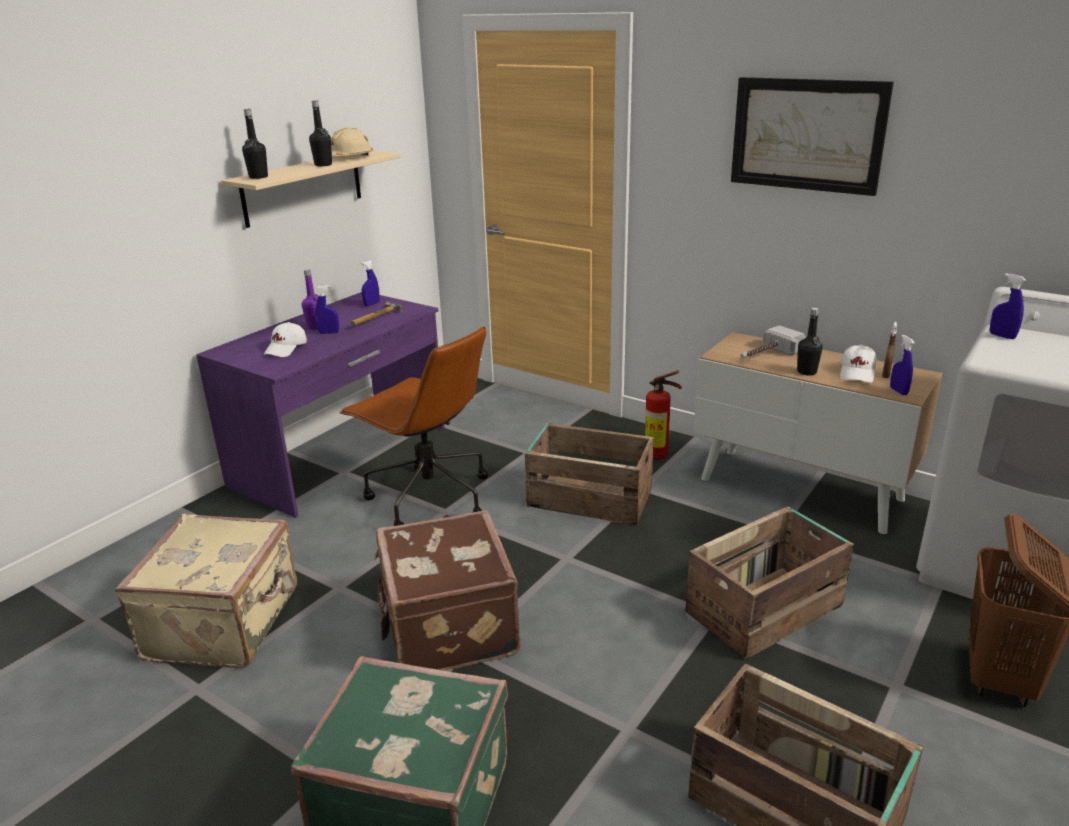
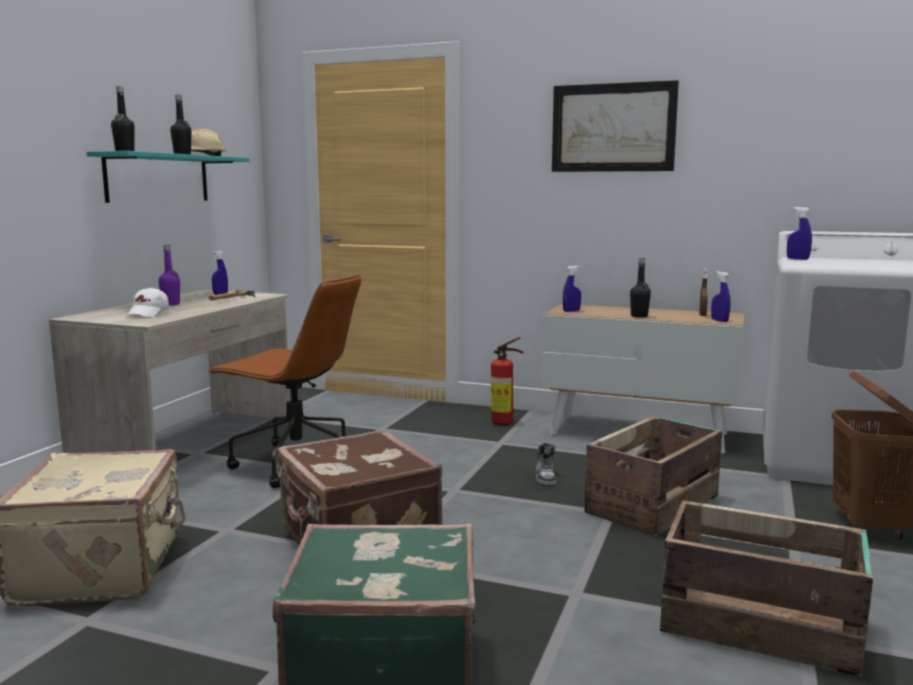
camera: 15 degrees left, 15 degrees down
(303, 188) = (158, 178): beige shelf -> turquoise shelf
(329, 333) = (187, 306): blue spray bottle -> blue spray bottle (571, 311)
(342, 456) = (191, 443): purple desk -> beige desk
(588, 498) = (454, 452): crate -> none
(668, 549) = (545, 476): none -> shoe
(766, 355) = (599, 311): hammer -> none
(857, 373) = (680, 315): white cap -> none

